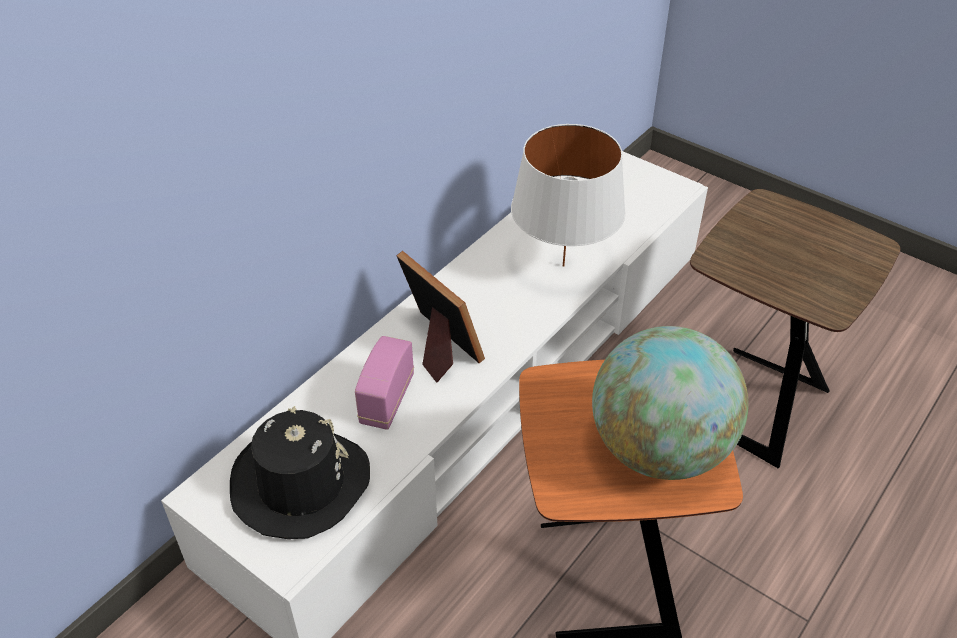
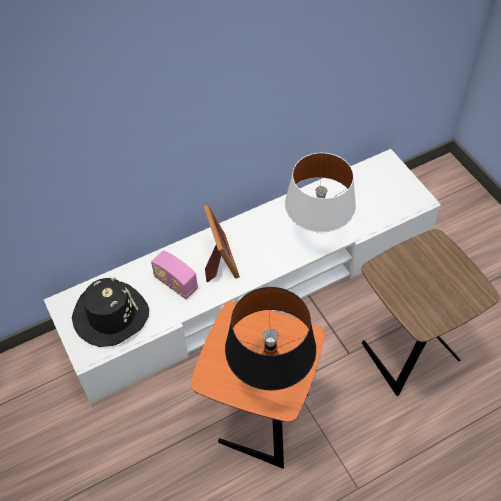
camera: 25 degrees right, 10 degrees up
(387, 400) = (176, 283): radio -> radio turned 90 degrees counterclockwise
(659, 450) = (270, 374): globe -> black table lamp

